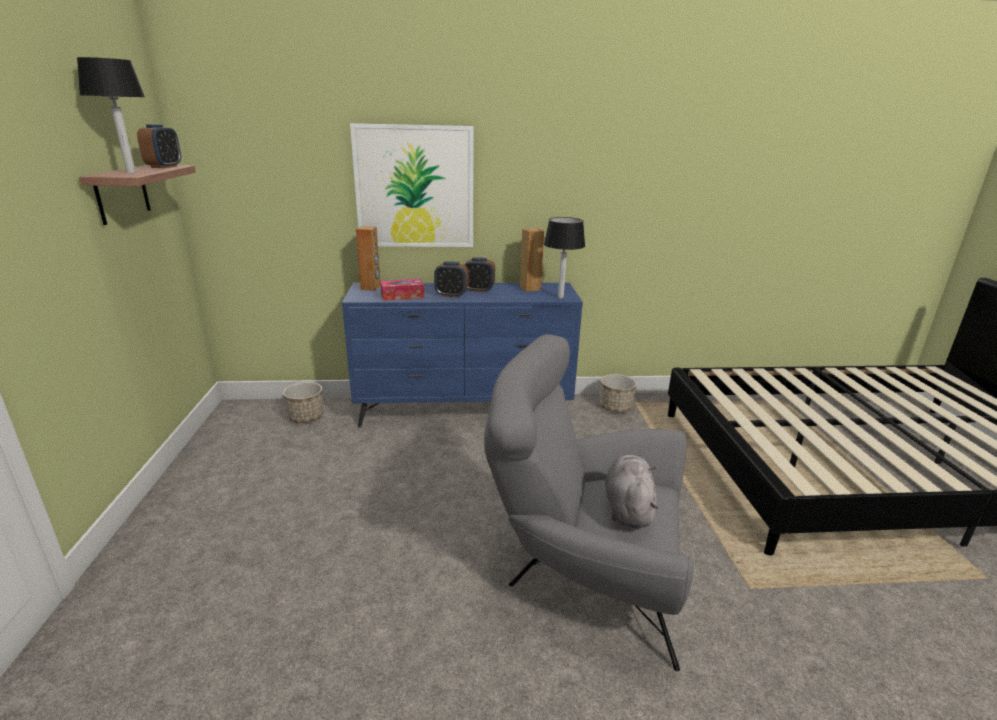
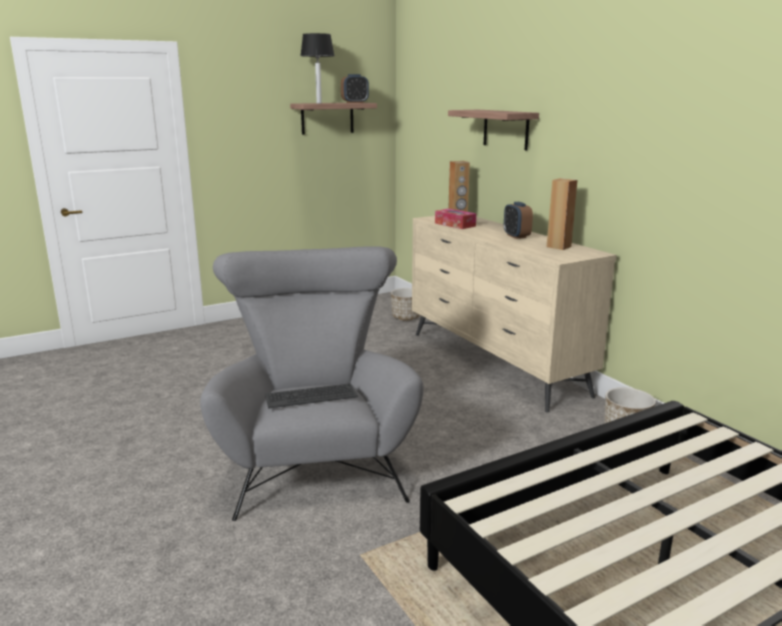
camera: 65 degrees right, 5 degrees down
(415, 187) = (506, 129): picture -> shelf
(451, 295) = (485, 233): alarm clock -> none
(465, 411) = (495, 363): blue dresser -> beige dresser
(560, 297) = (555, 257): table lamp -> none
(627, 507) = (311, 396): grey plush toy -> keyboard

